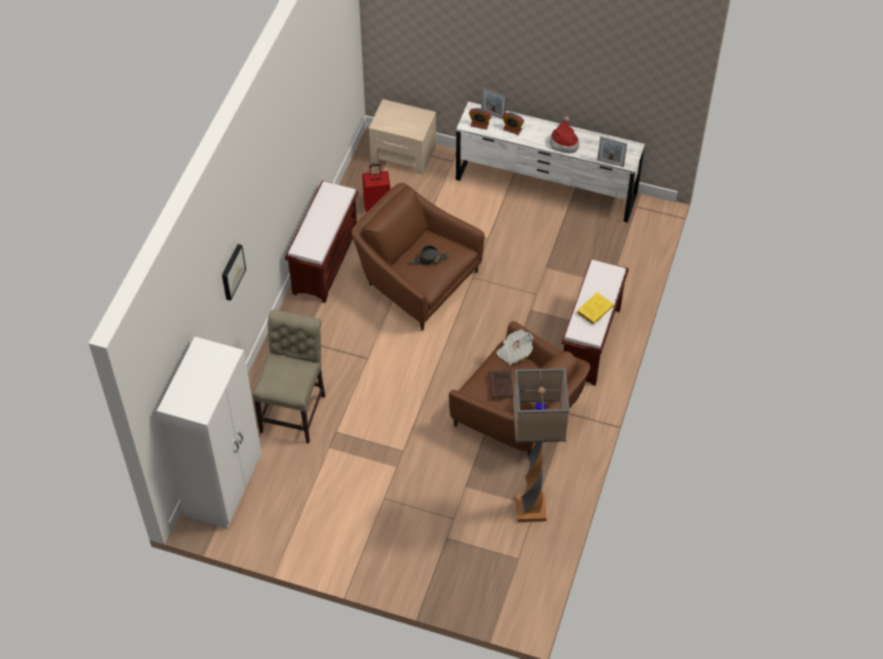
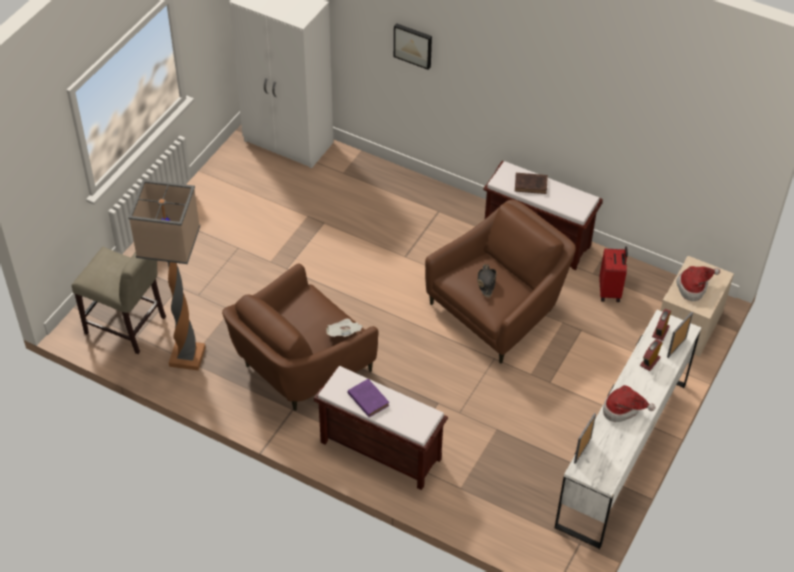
camera: 100 degrees right, 5 degrees down
(295, 410) = (357, 197): beige chair -> beige chair (129, 327)
(404, 122) = (694, 287): none -> hat
(501, 384) = (305, 315): brown book -> brown book (531, 185)
(594, 310) = (367, 399): yellow book -> purple book

